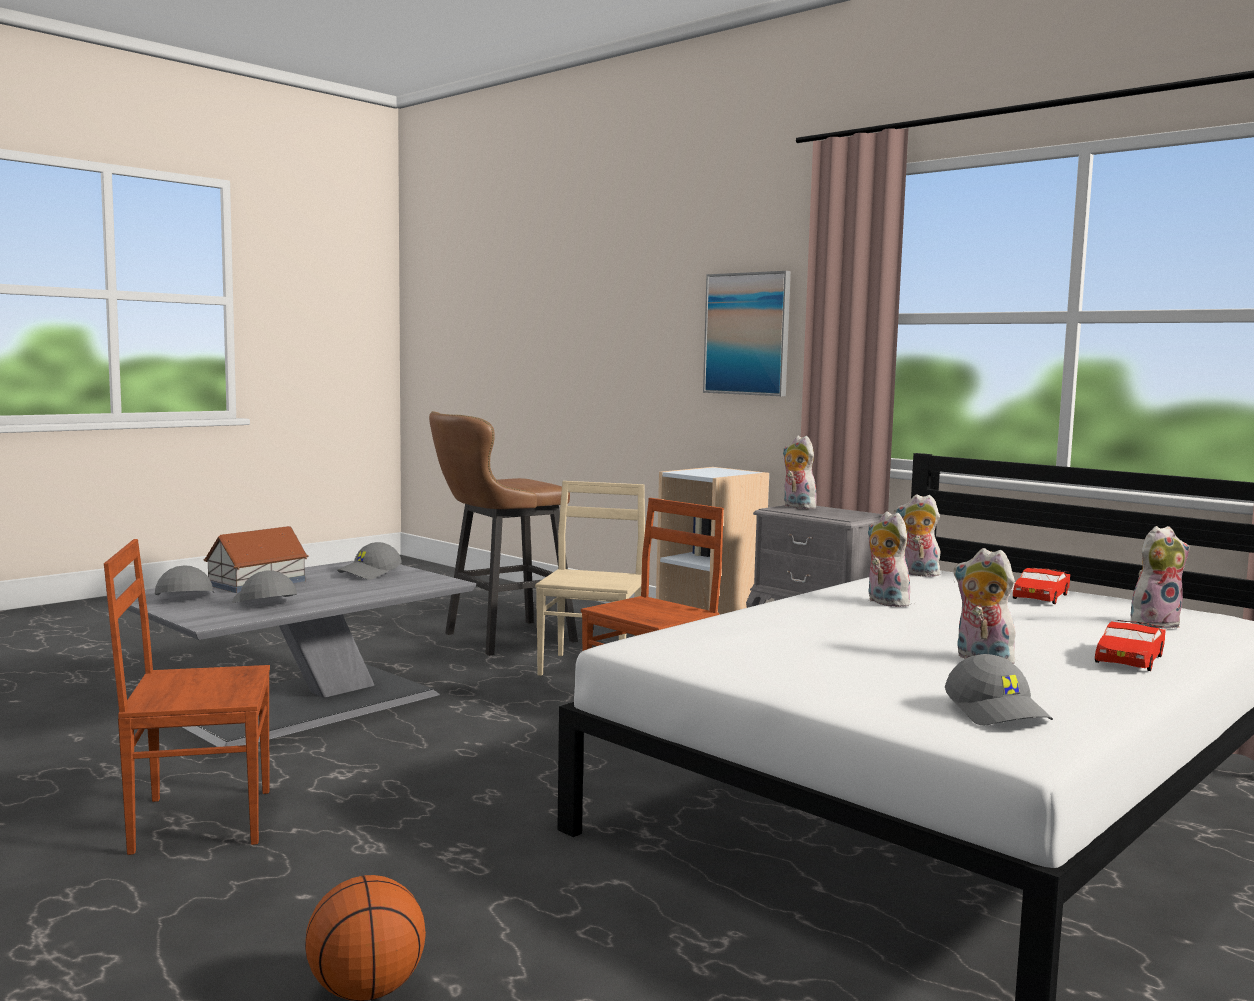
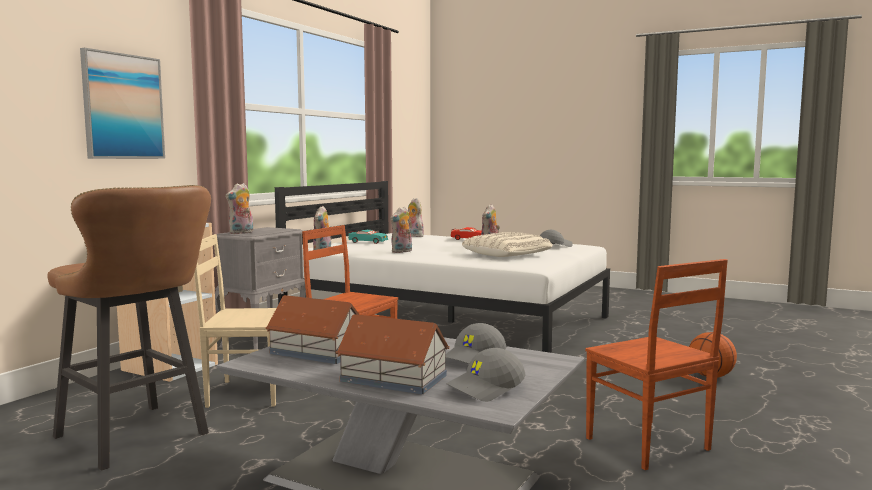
camera: 105 degrees left, 0 degrees up
(370, 573) = (317, 351): grey cap -> toy house
(834, 655) = (507, 254): none -> beige pillow
(1040, 596) = (368, 242): red toy car -> turquoise toy car

